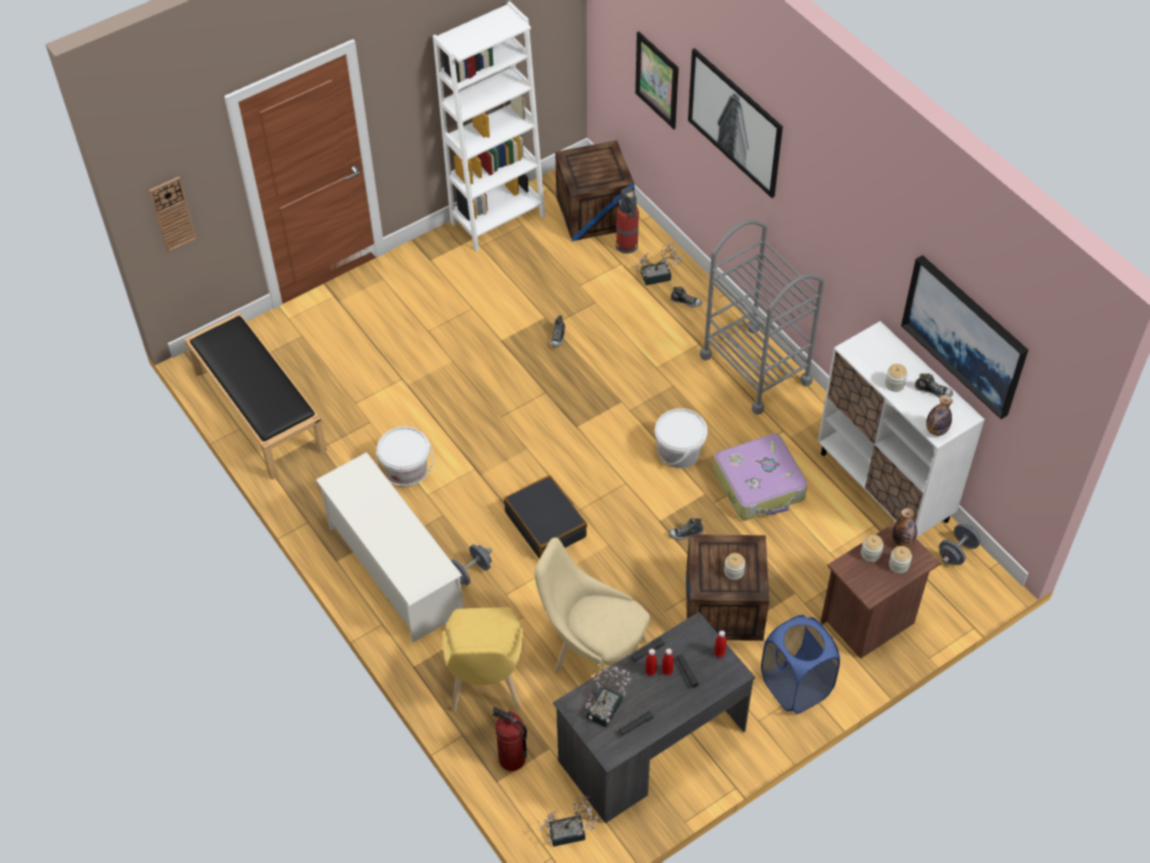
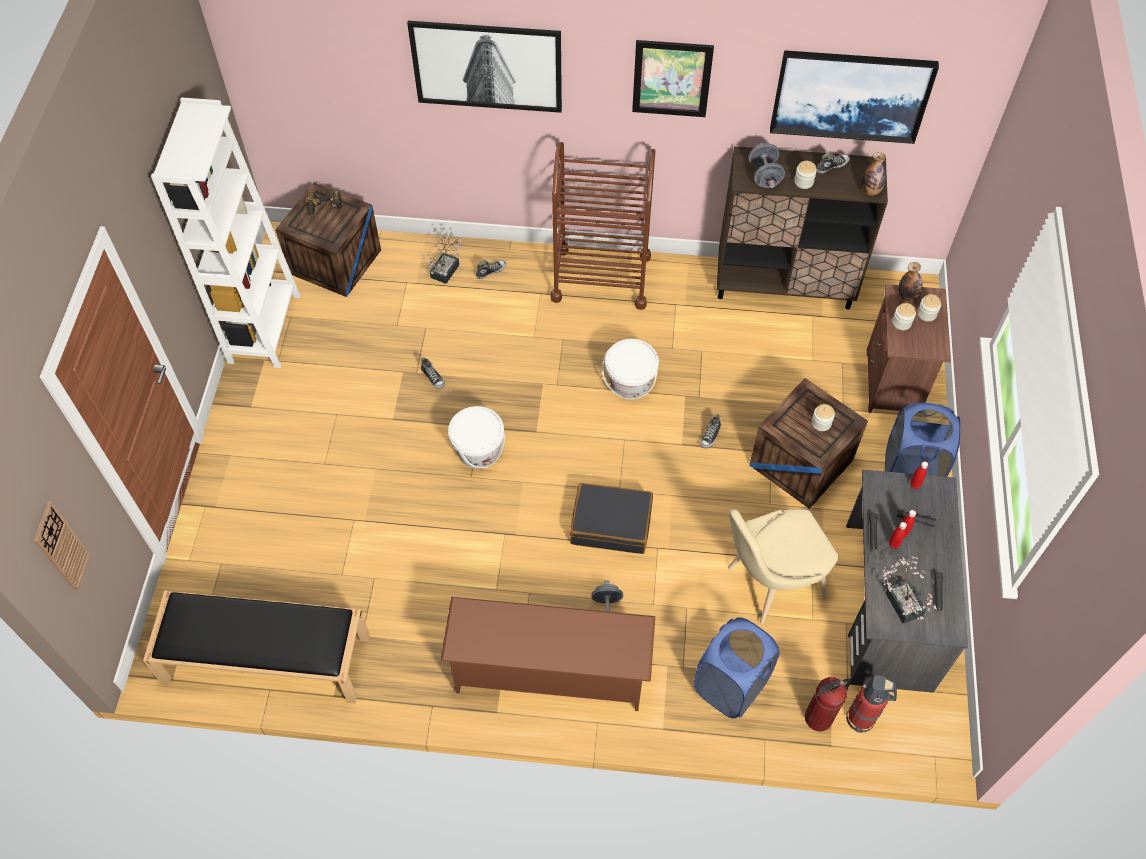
camera: 50 degrees left, 5 degrees up
(394, 570) = (550, 672): white shoe rack -> brown shoe rack
(406, 470) = (455, 587): white bucket -> white bucket (478, 451)
(486, 686) = (730, 685): yellow chair -> blue laundry basket
(571, 832) = (922, 724): potted plant -> none
(602, 161) = (324, 207): none -> power drill
(627, 246) = (394, 266): fire extinguisher -> fire extinguisher (862, 719)
(657, 80) = (357, 87): picture -> picture (671, 78)
(755, 369) = (601, 277): grey cart -> brown cart
(759, 485) = (711, 356): suitcase -> none
(884, 487) = (784, 285): white cabinet -> brown cabinet
(957, 552) = (879, 287): grey dumbbell -> grey dumbbell (764, 176)

